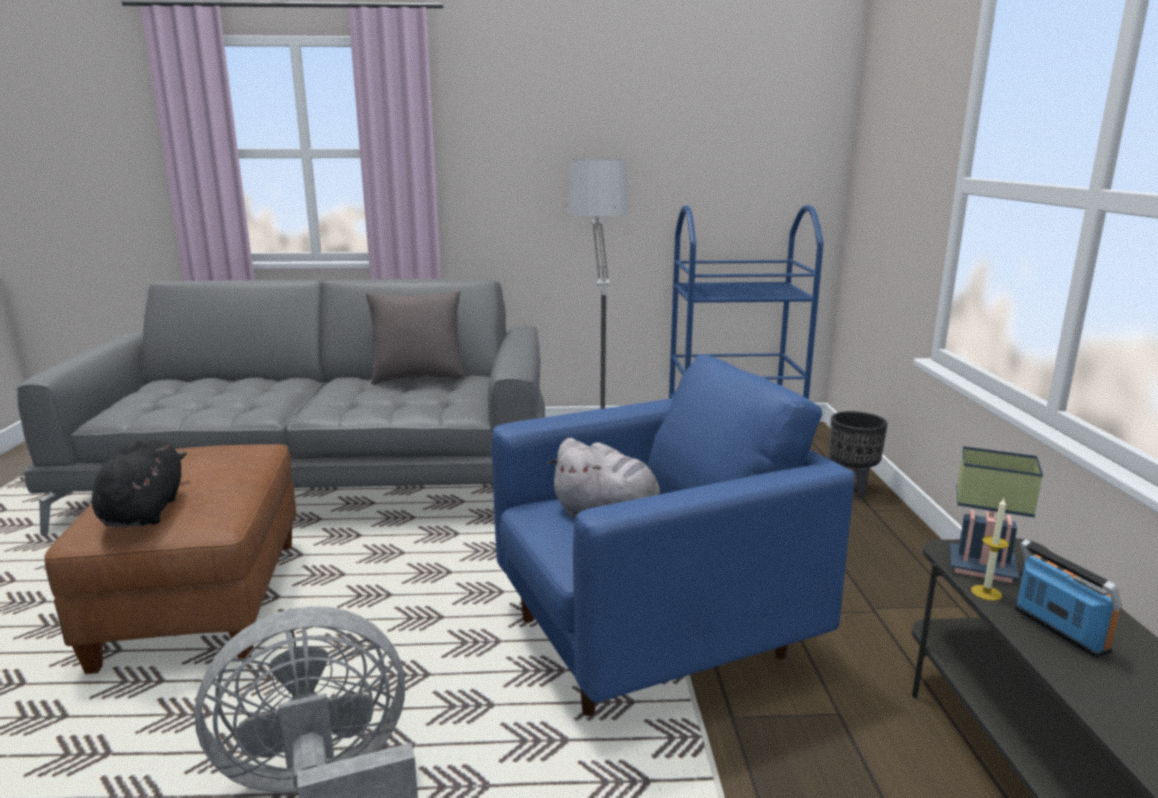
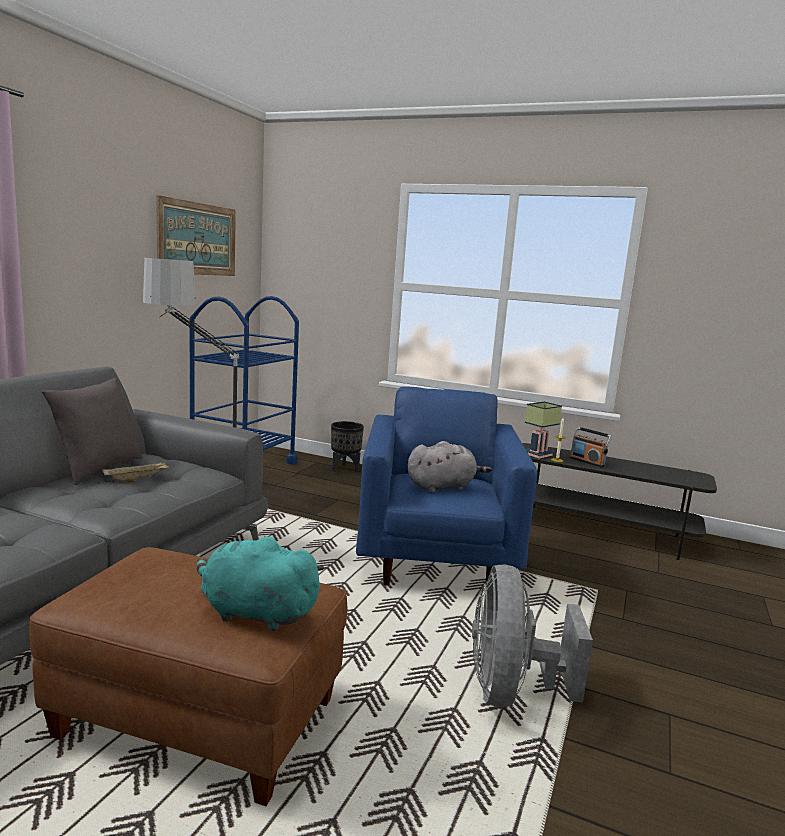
camera: 65 degrees left, 5 degrees down
(145, 511) = (254, 613): black plush toy -> turquoise plush toy
(409, 393) = (137, 479): none -> beige tray
(709, 129) = (197, 239): none -> picture
(1059, 630) = (587, 461): radio -> radio turned 135 degrees counterclockwise

